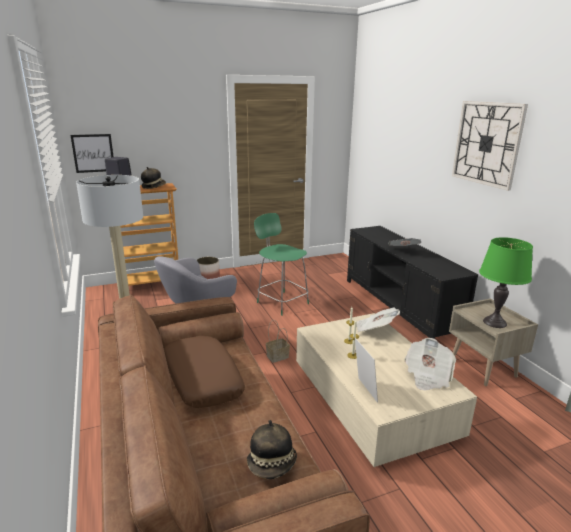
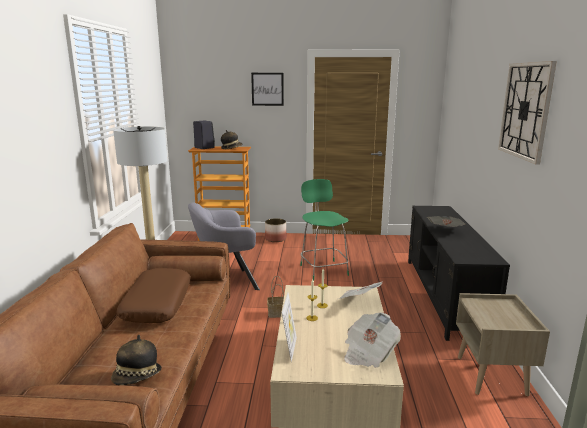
camera: 25 degrees right, 5 degrees down
(93, 153) = (189, 117): picture -> picture (267, 89)
(494, 322) = (495, 319): green table lamp -> none

